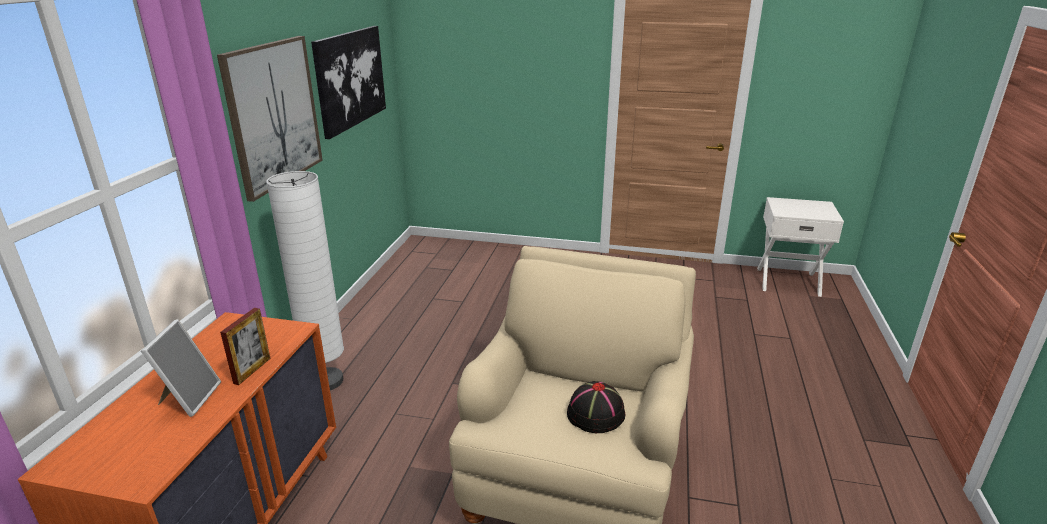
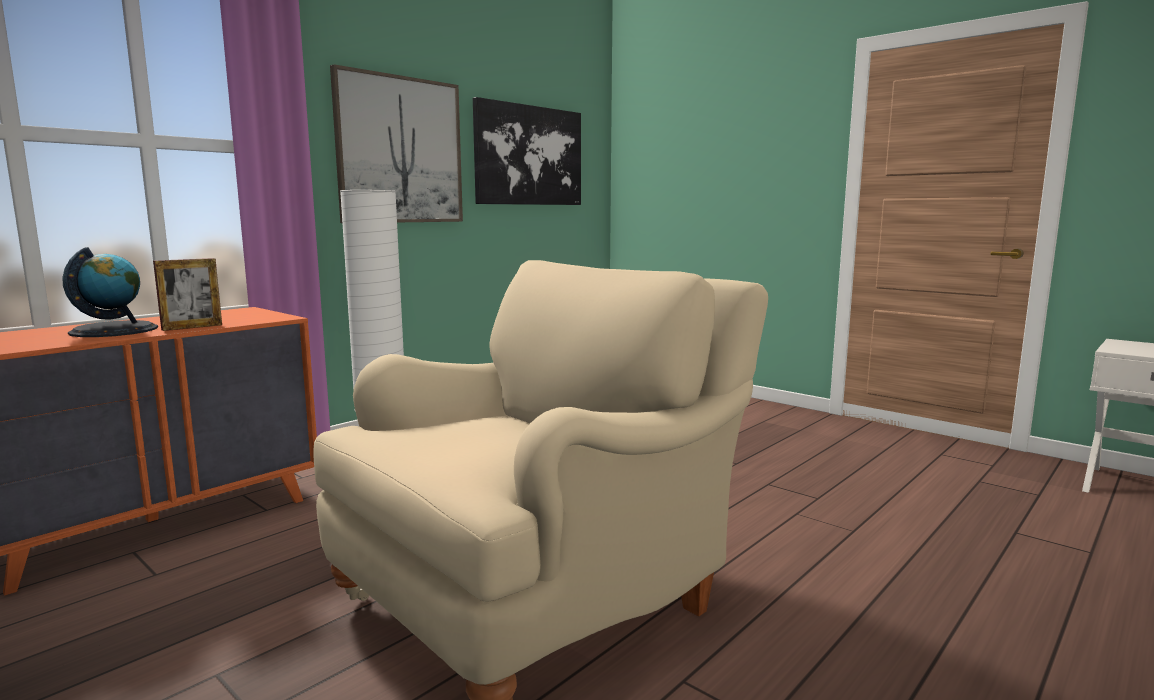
camera: 30 degrees right, 15 degrees down
(189, 398) = (114, 330): picture frame -> globe
(595, 414) = (504, 447): black hat -> none

